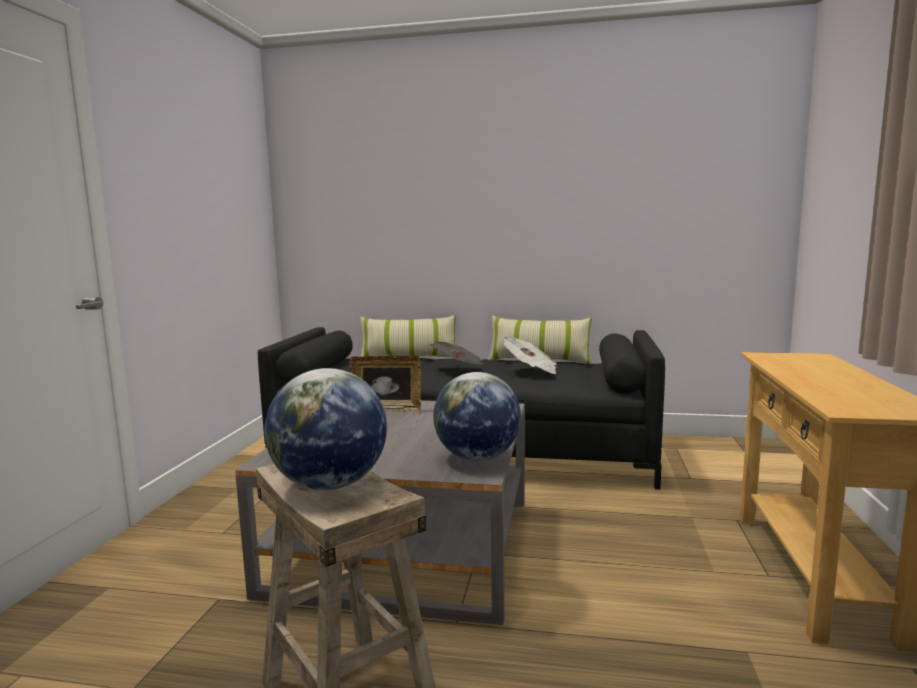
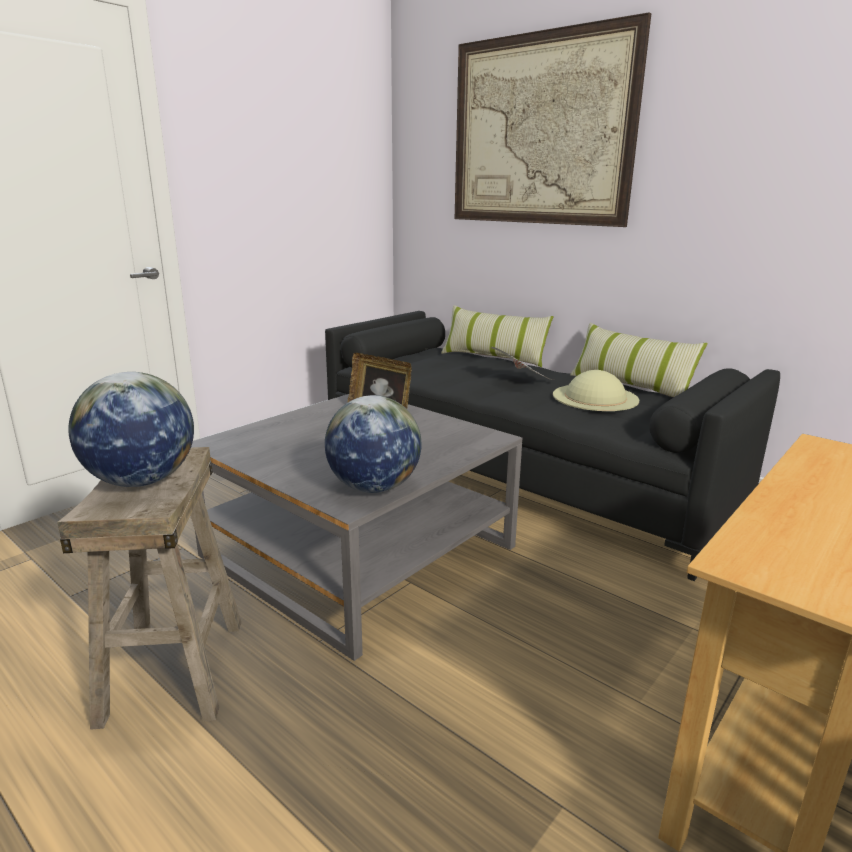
camera: 30 degrees right, 10 degrees up
(427, 166) = (539, 131): none -> picture
(531, 370) = (595, 397): newspaper -> beige hat

